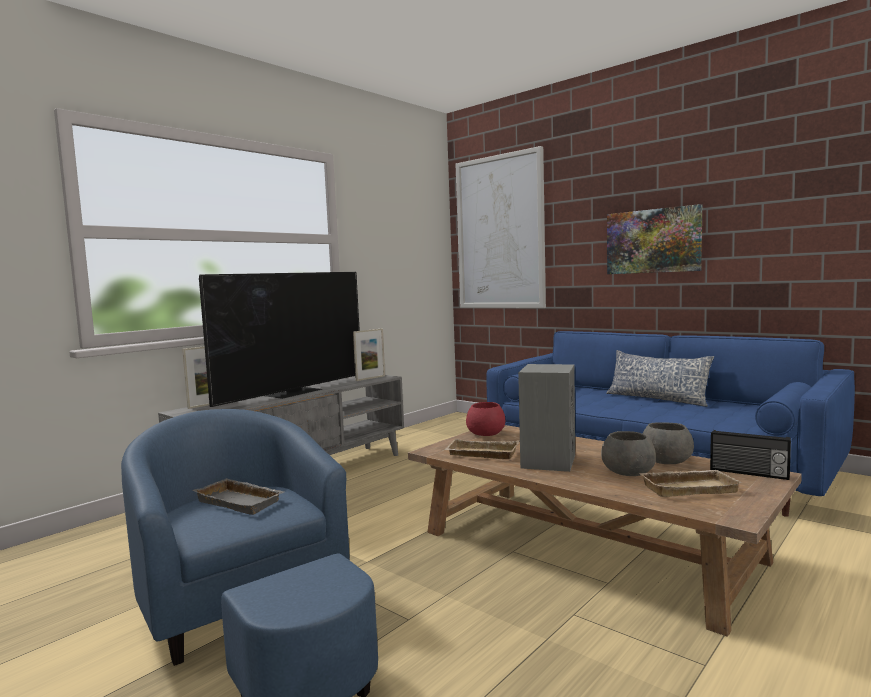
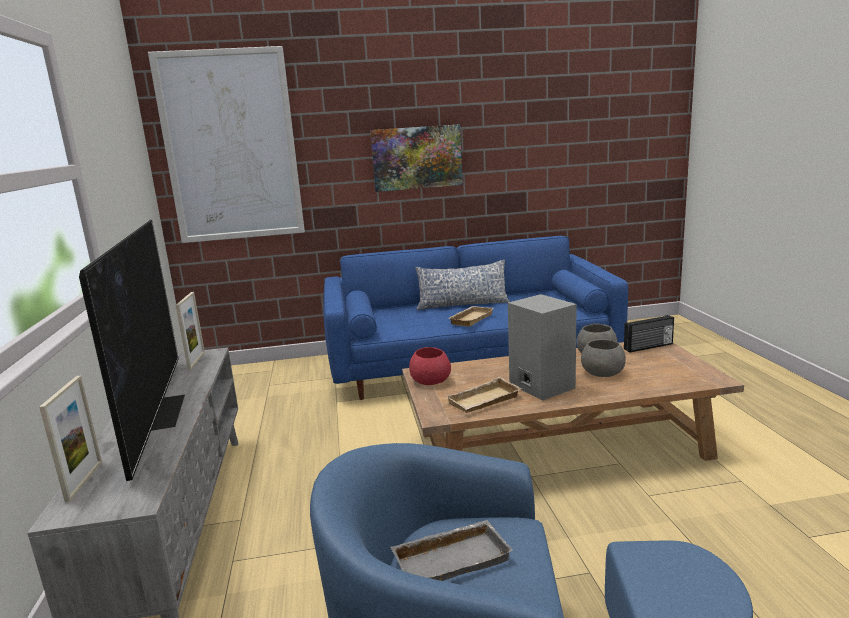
camera: 50 degrees left, 10 degrees up
(688, 488) = (654, 370): beige tray -> beige tray (470, 319)

